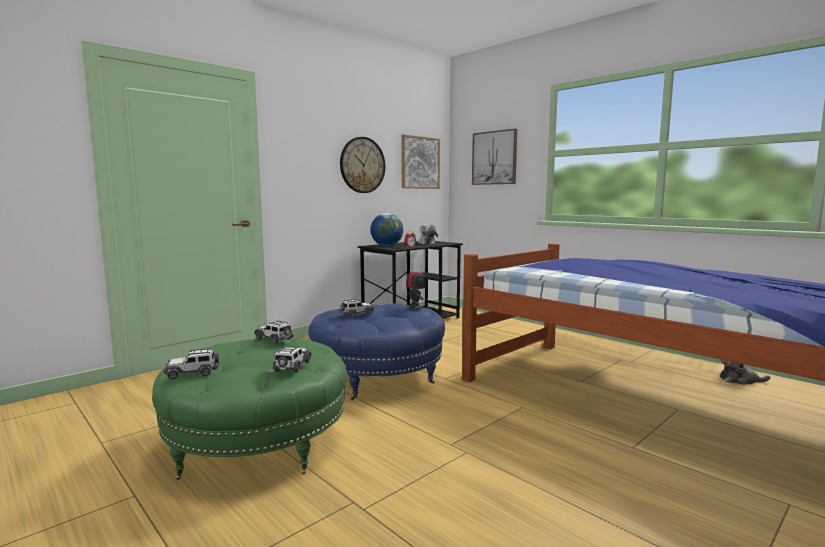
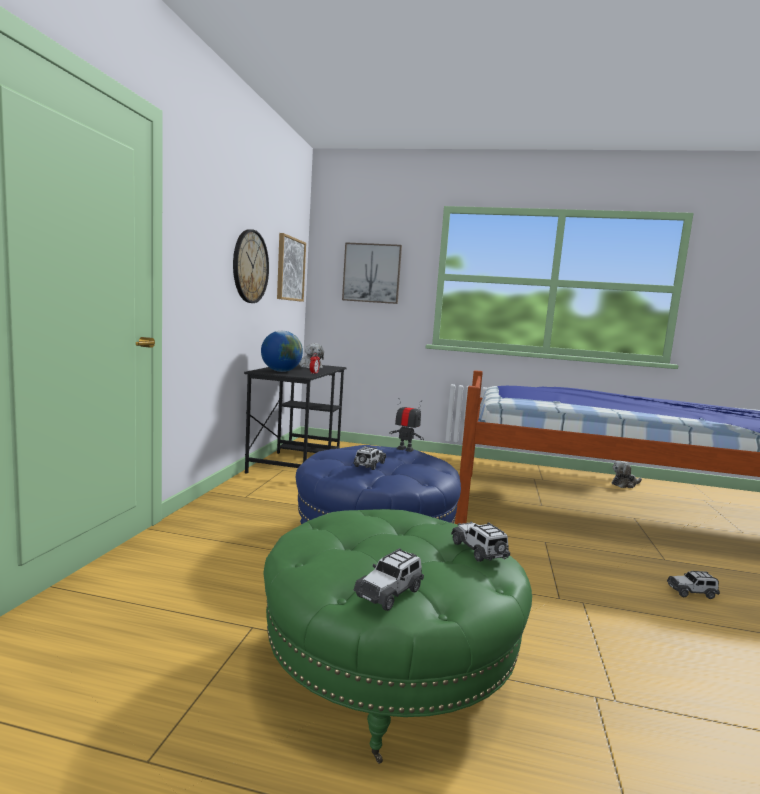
camera: 35 degrees left, 0 degrees up
(274, 339) = (364, 516): toy car -> toy car (692, 592)

